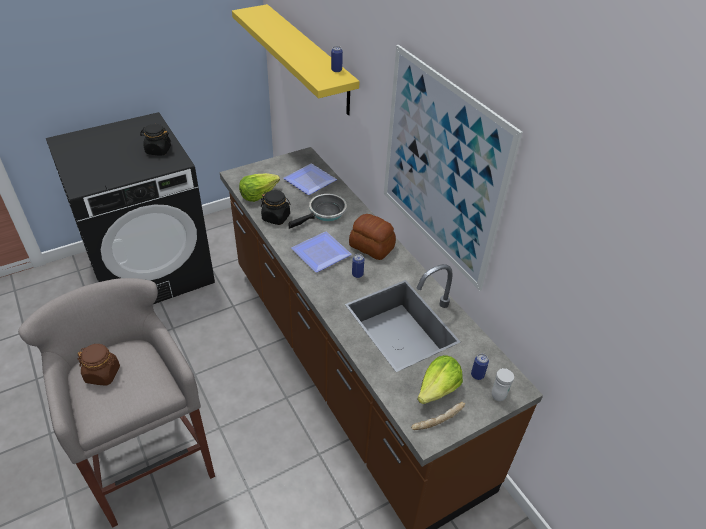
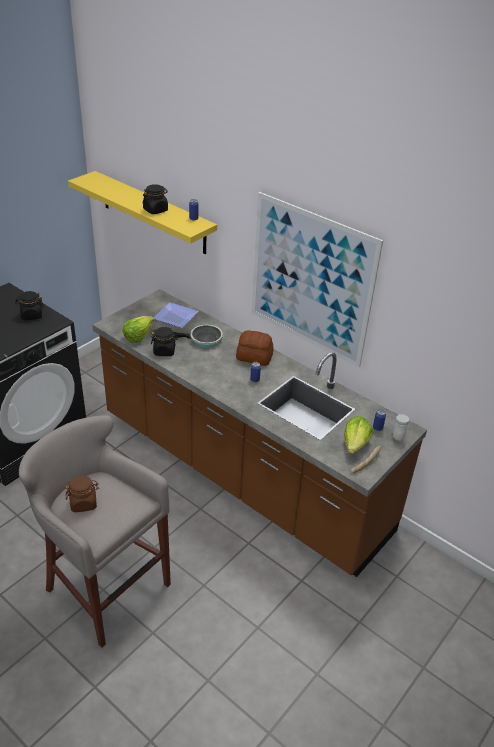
camera: 20 degrees left, 5 degrees down
(300, 54) = (155, 210): none -> black jar
(319, 253) = (215, 371): plate -> none
(325, 213) = (203, 339): frying pan -> frying pan turned 60 degrees clockwise

